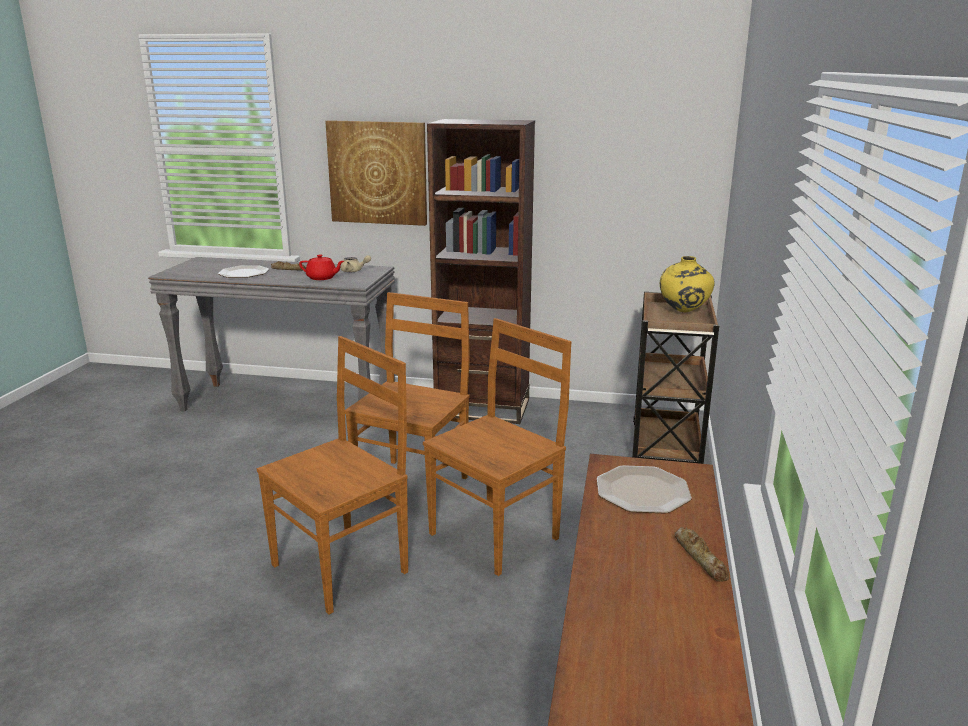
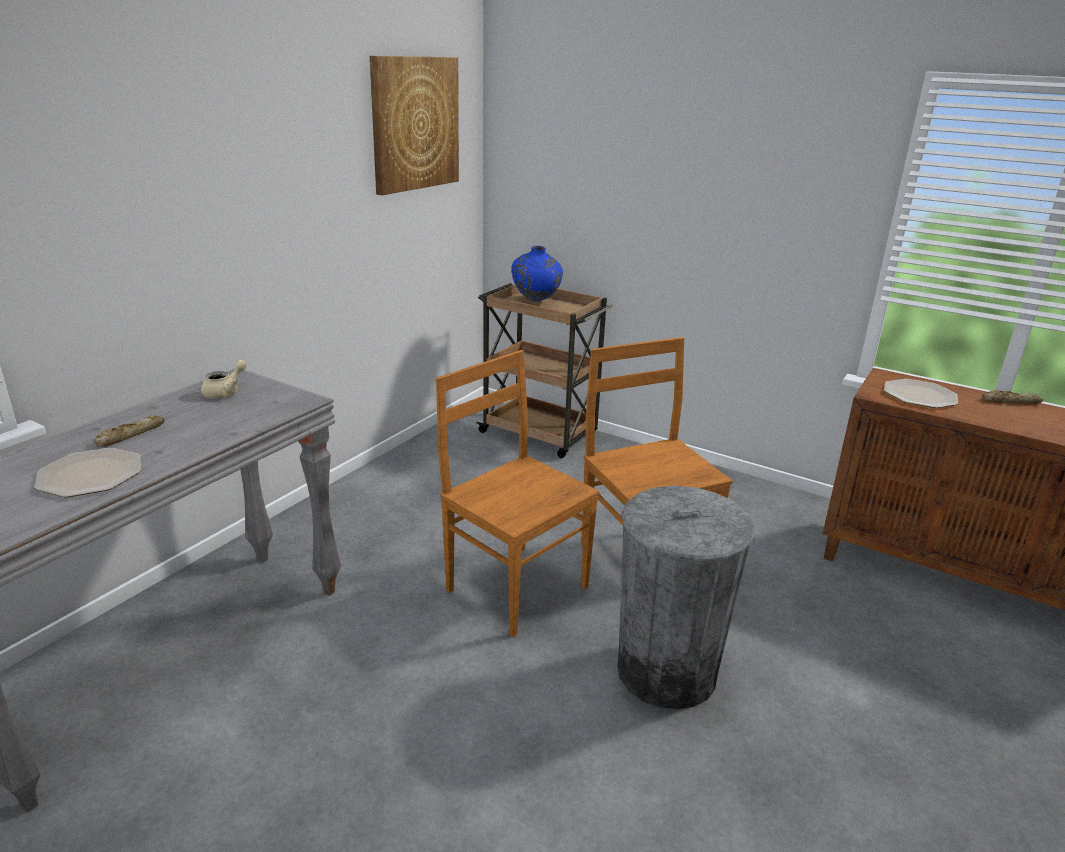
camera: 70 degrees left, 5 degrees up
(322, 278) = (231, 417): red teapot -> none
(343, 567) = (666, 671): brown chair -> grey trash can
(378, 173) = (156, 231): picture -> picture (415, 124)
(482, 408) = (363, 499): brown bookcase -> none
(684, 312) = (536, 301): yellow vase -> blue vase

